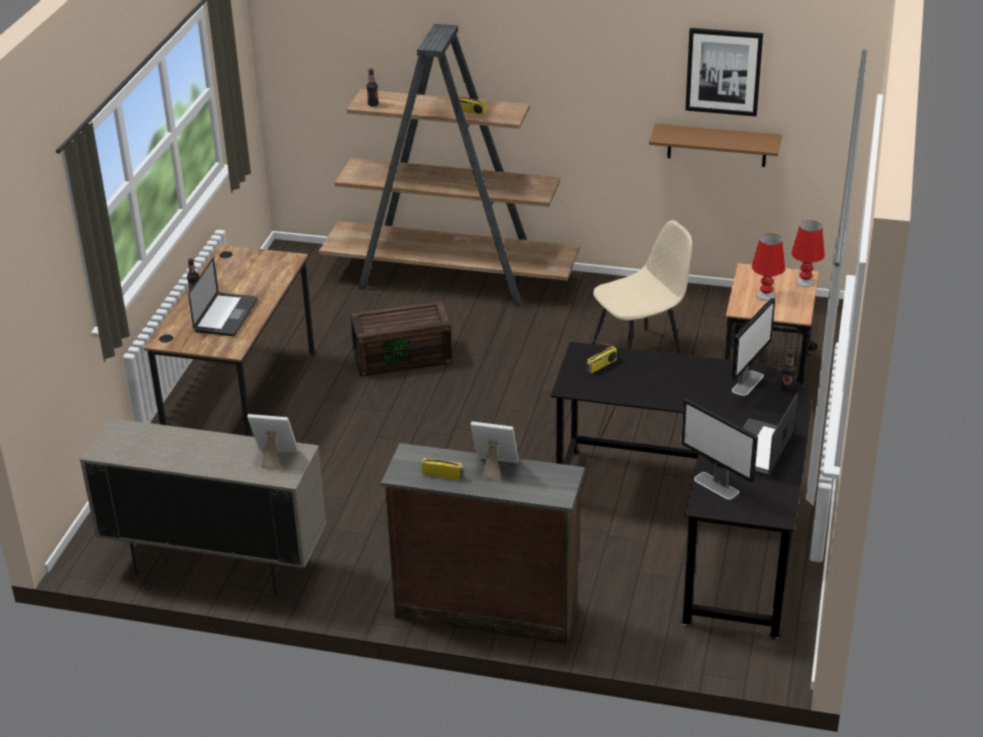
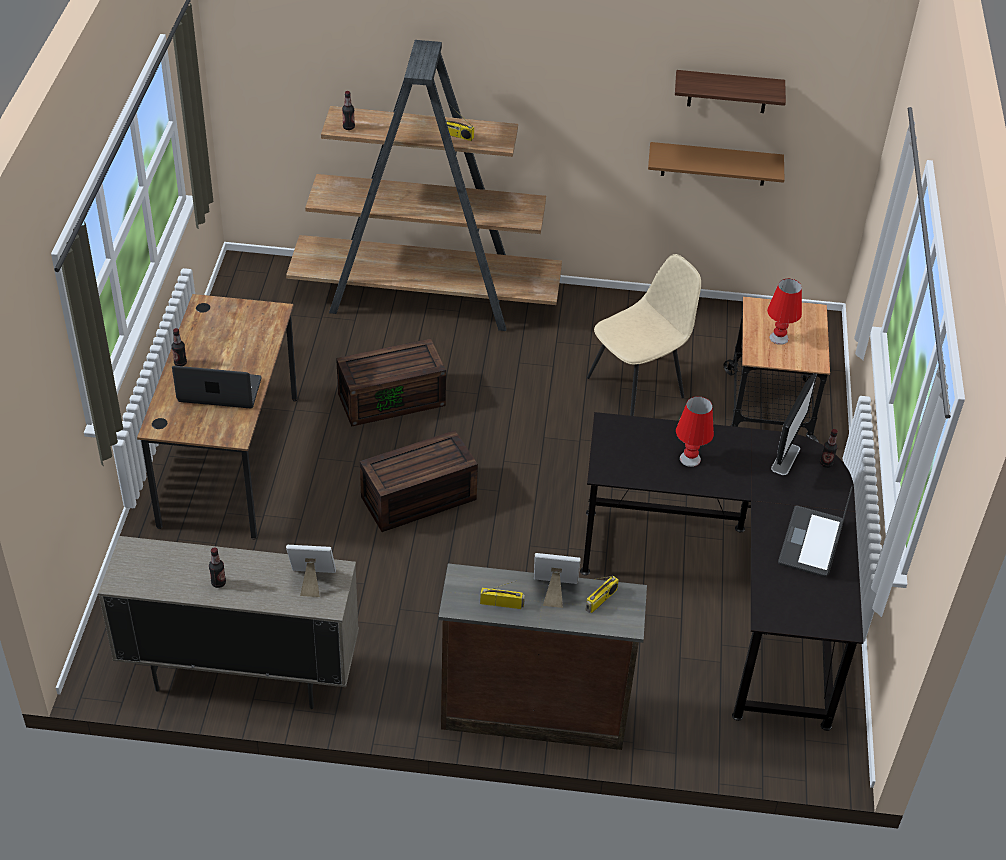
camera: 10 degrees left, 10 degrees up
(189, 456) = (218, 583): none -> bottle
(226, 316) = (219, 391): laptop -> laptop turned 90 degrees counterclockwise
(410, 436) = (418, 500): none -> brown storage box
(601, 366) = (633, 442): radio -> radio (601, 600)
(716, 486) = (777, 592): monitor -> none
(723, 71) = (728, 91): picture -> shelf
(804, 282) = (815, 319): red table lamp -> red table lamp (689, 459)

